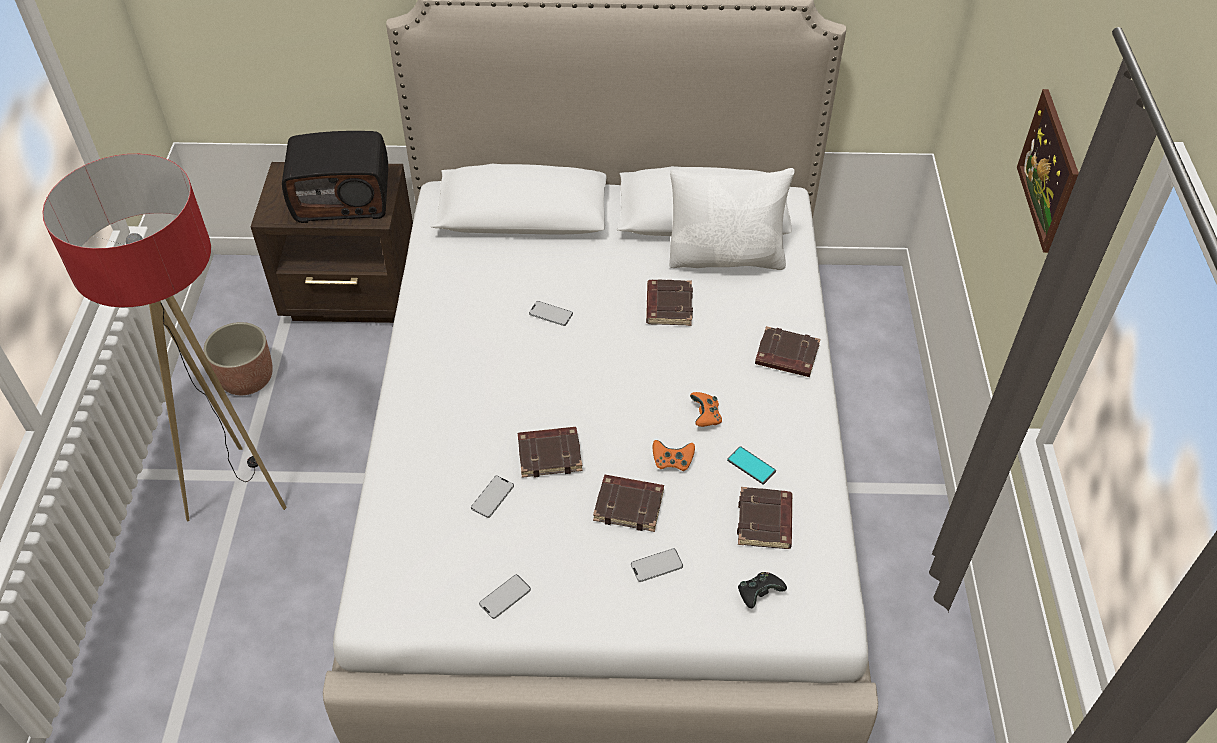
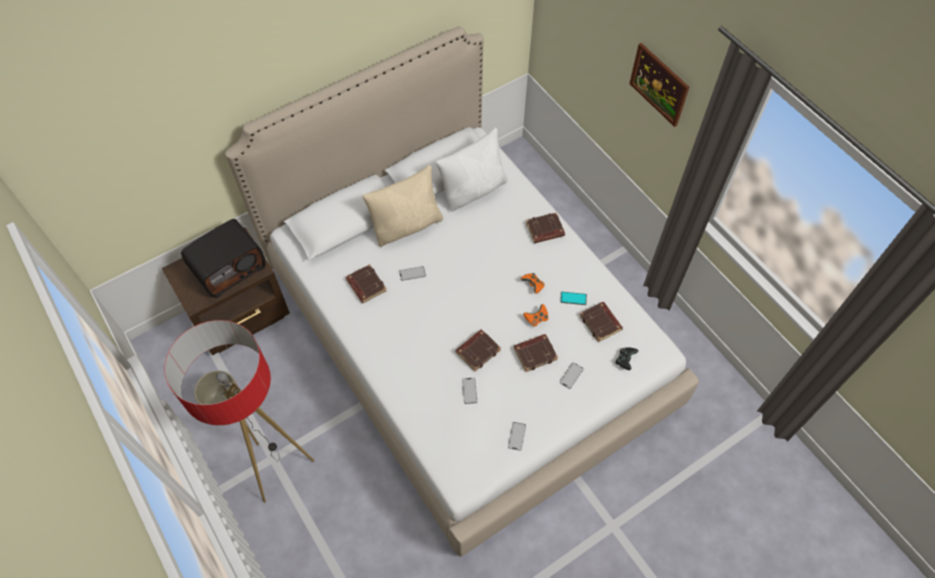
camera: 35 degrees left, 10 degrees up
(596, 255) = (407, 225): none -> beige pillow
(668, 306) = (467, 234): brown book -> brown book (365, 285)

